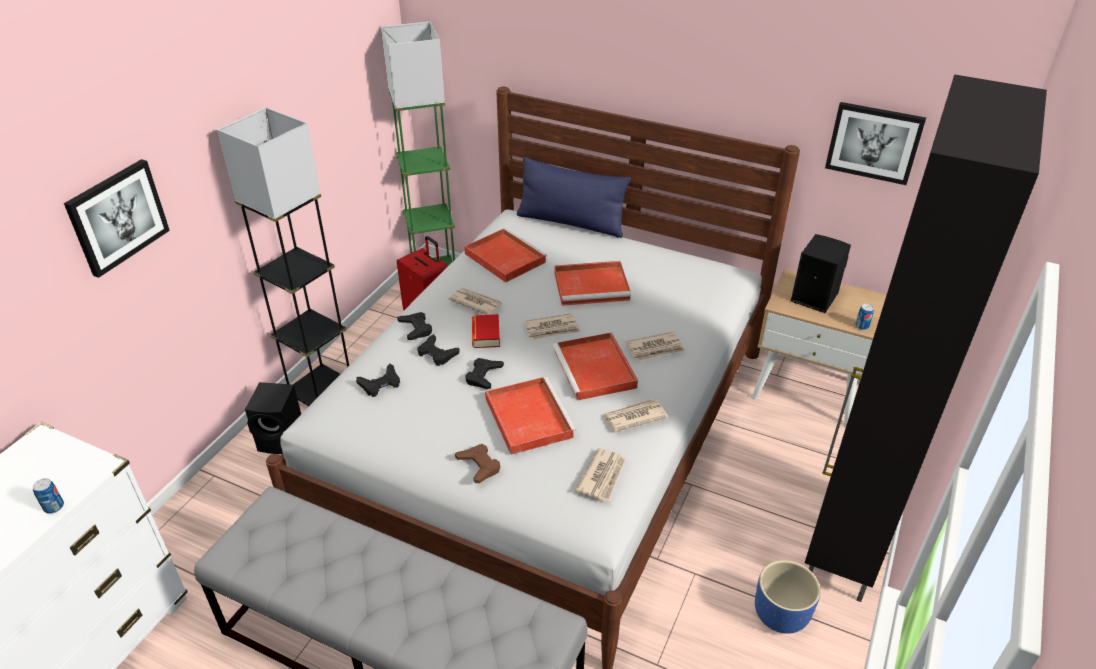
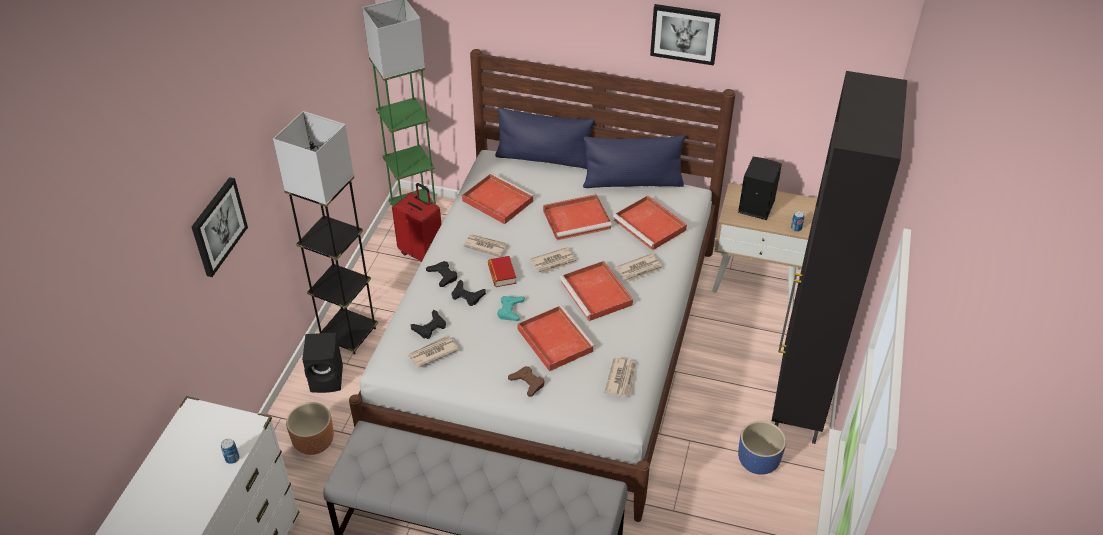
camera: 10 degrees left, 5 degrees up
(241, 509) = (314, 442): none -> brown planter
(483, 376) = (510, 310): black game controller -> turquoise game controller
(633, 417) = (635, 329): newspaper -> newspaper (432, 353)
(667, 255) = (632, 182): none -> blue pillow
(679, 302) = (651, 225): none -> red tray
(874, 142) = (792, 84): picture -> picture (685, 33)

